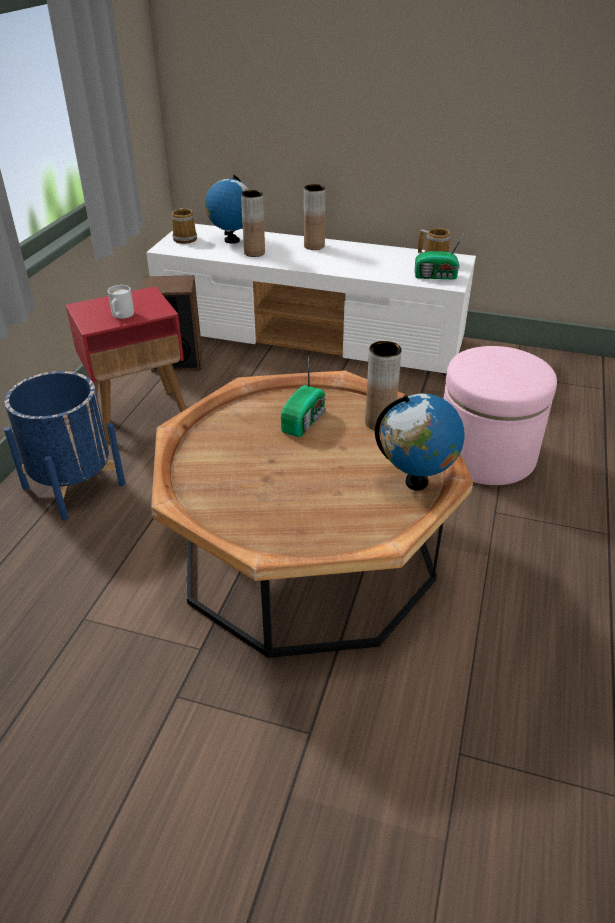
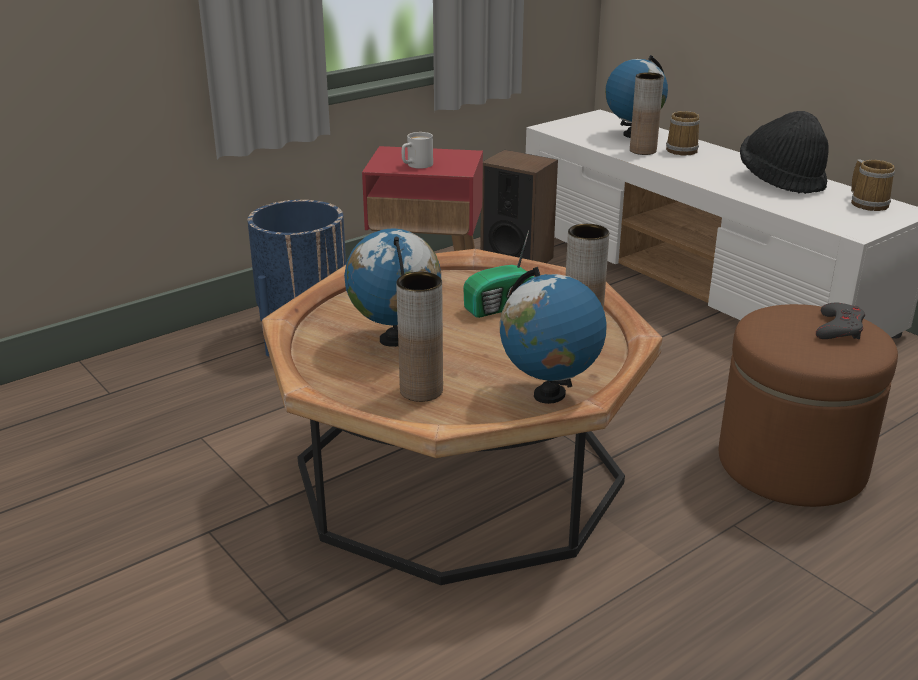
camera: 35 degrees right, 10 degrees down
(185, 238) = (583, 123): mug -> mug (683, 150)
(265, 480) = (395, 340): none -> globe
(314, 246) = (724, 159): brown vase -> brown vase (421, 391)
(367, 255) = (781, 180): none -> black hat
(436, 276) = (846, 220): radio -> none
(485, 455) = (791, 464): pink ottoman -> brown ottoman
(510, 360) = (839, 328): none -> grey game controller

